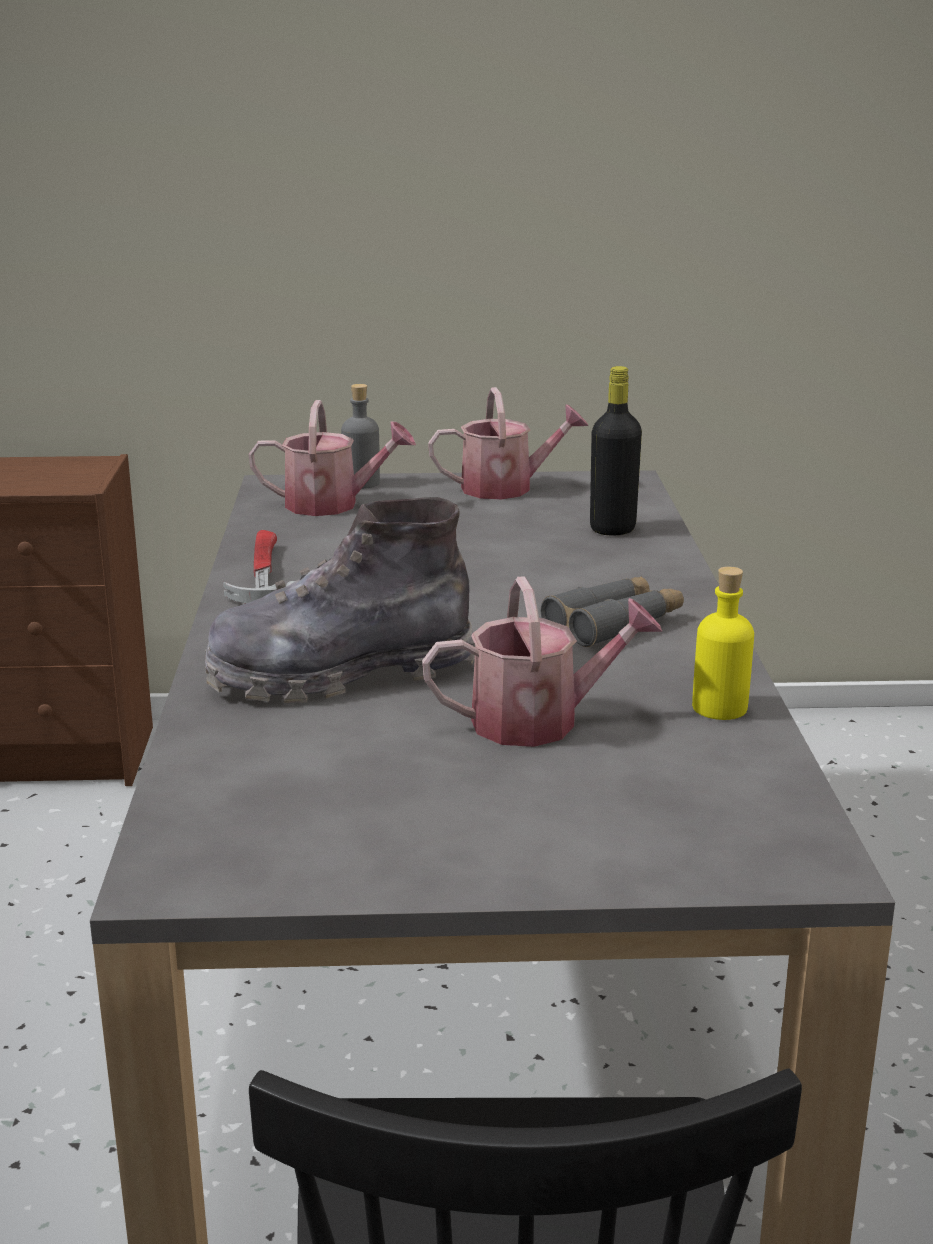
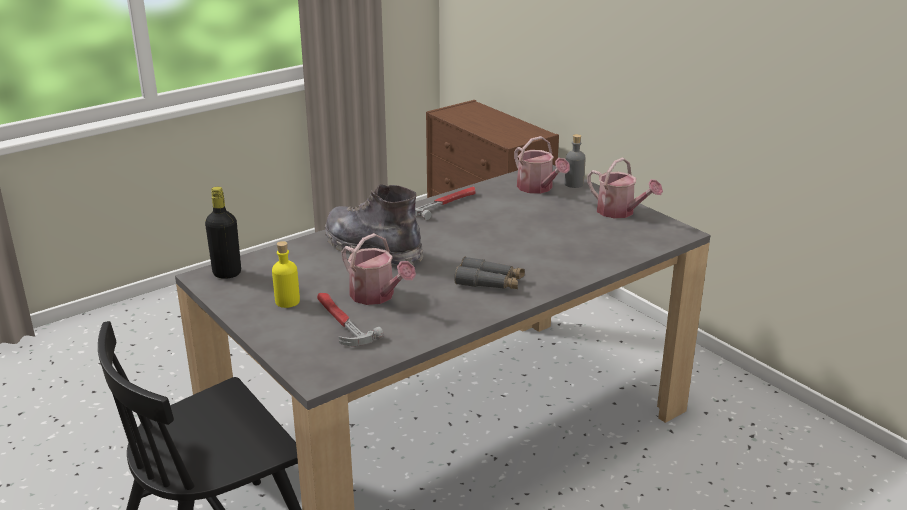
camera: 55 degrees right, 5 degrees up
(604, 781) = (341, 322): none -> hammer
(612, 529) = (604, 250): black bottle -> black bottle (227, 273)
(719, 708) = (432, 327): yellow bottle -> yellow bottle (287, 301)

